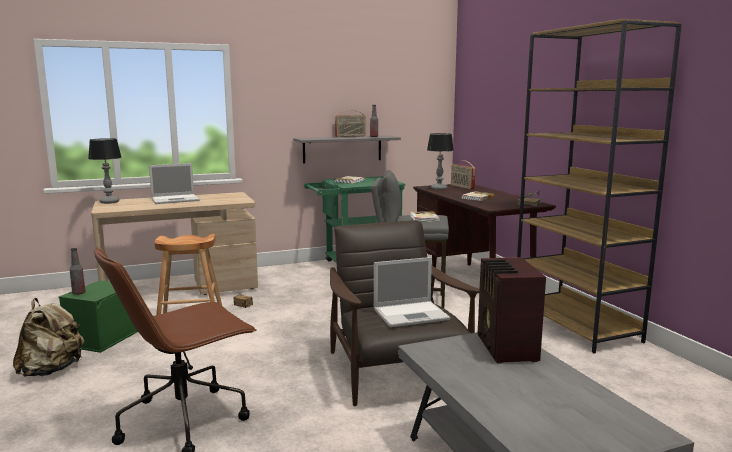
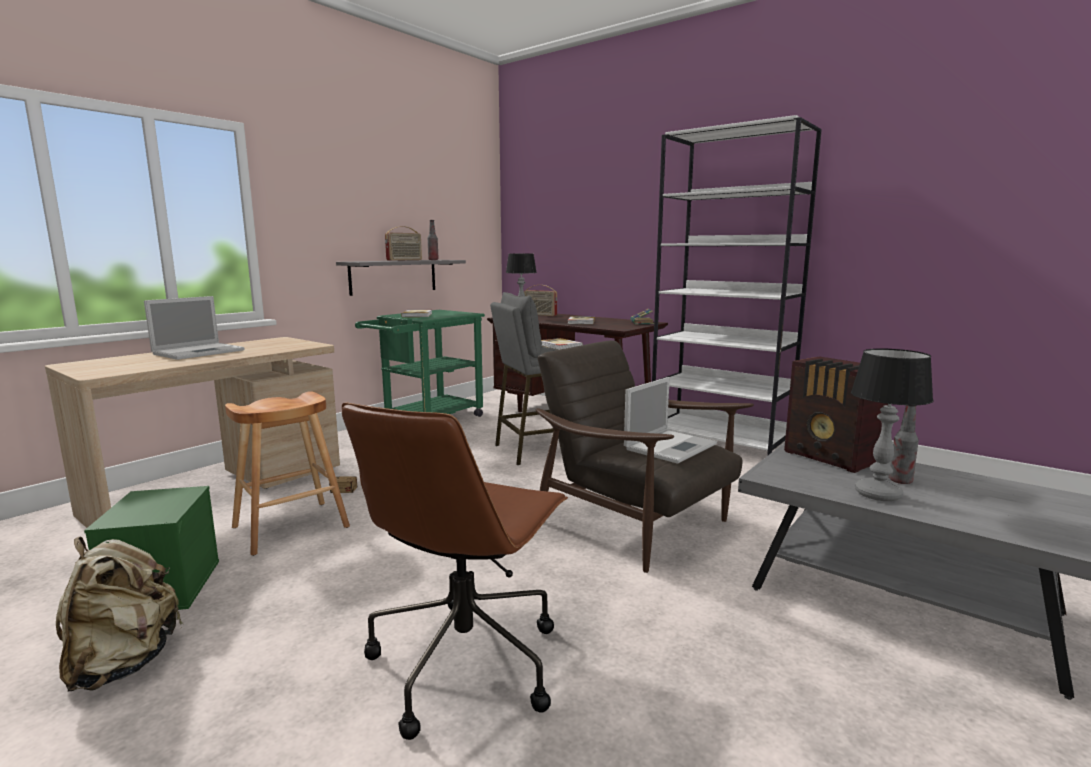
camera: 30 degrees left, 0 degrees up
(79, 293) = (121, 516): bottle -> bottle (900, 481)
(109, 202) = (80, 364): table lamp -> table lamp (879, 494)
(575, 325) = (720, 440): brown bookcase -> white bookcase

